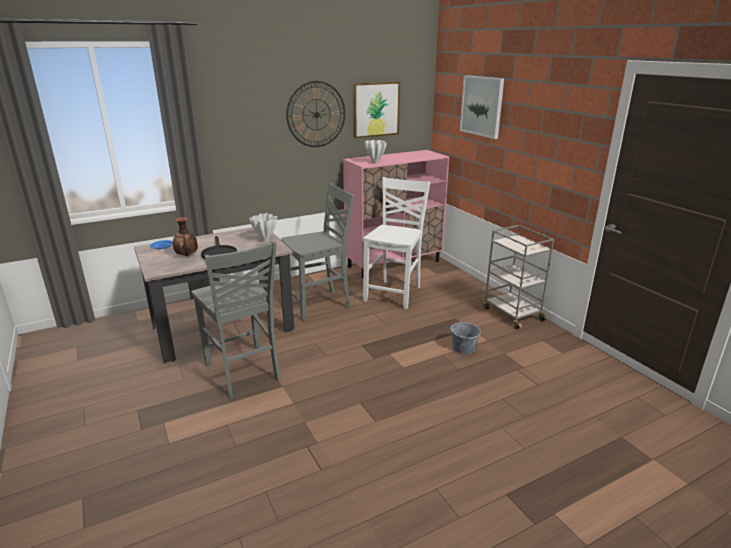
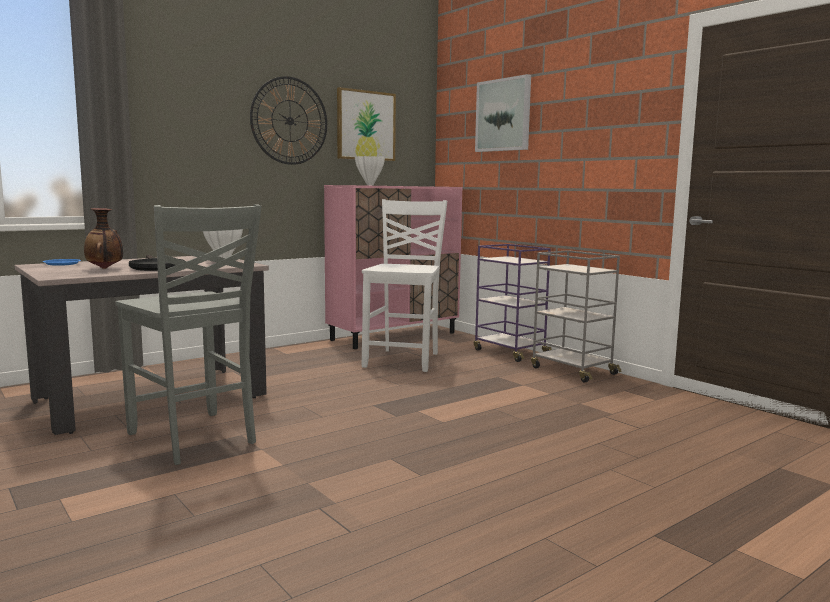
camera: 10 degrees left, 15 degrees down
(319, 304) = (298, 372): grey chair -> none
(464, 347) = (521, 401): grey bucket -> none
(473, 288) = (510, 352): none -> purple cart

